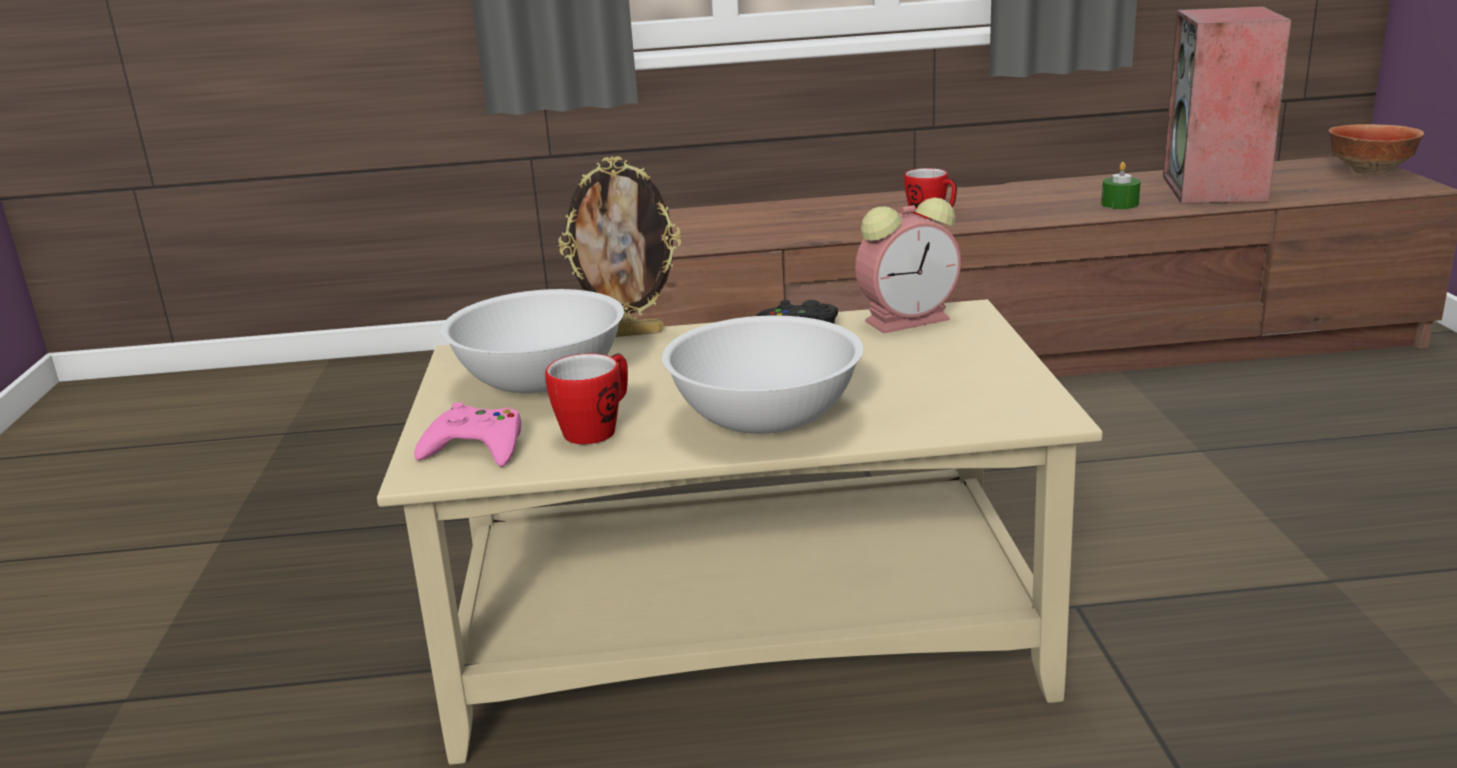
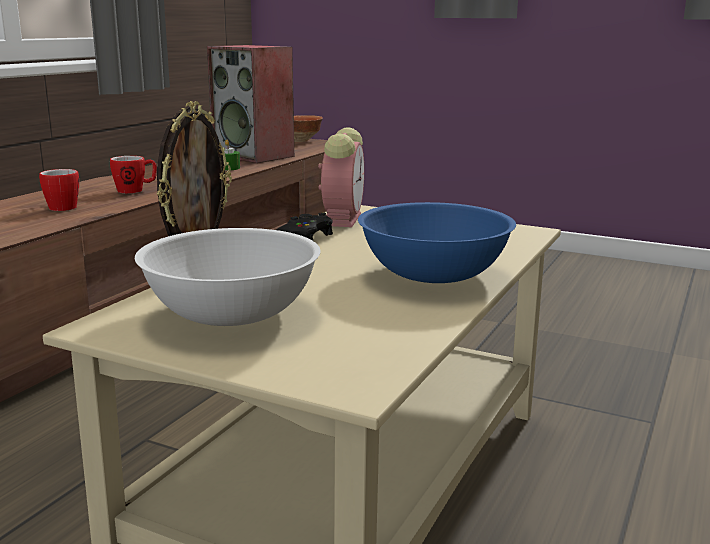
camera: 60 degrees left, 5 degrees down
(476, 448) = (337, 360): pink game controller -> none
(598, 429) = (372, 316): mug -> mug (62, 206)
(764, 417) = (433, 275): white bowl -> blue bowl

